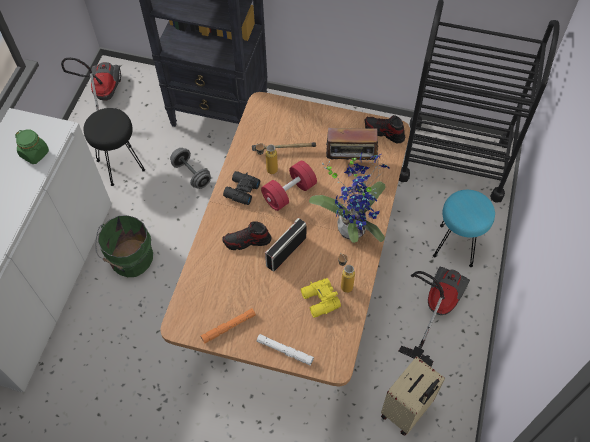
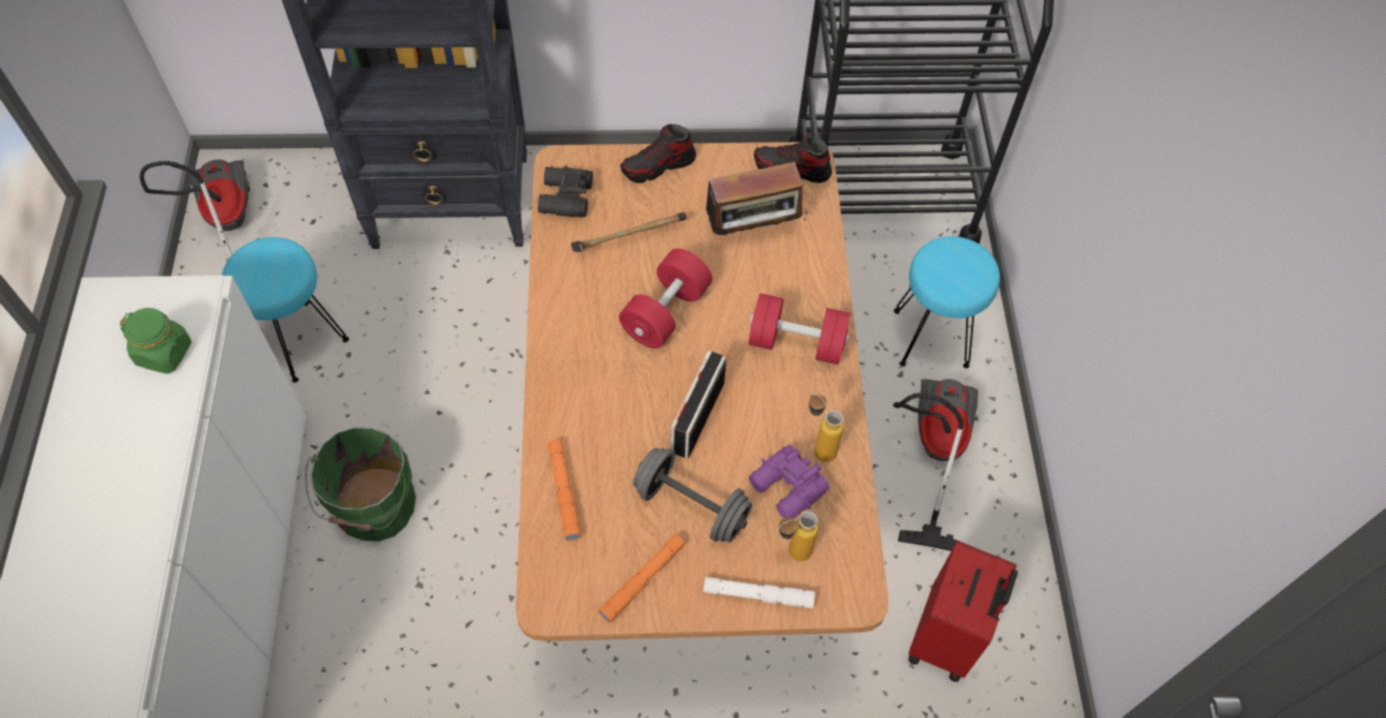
camera: 20 degrees left, 0 degrees up
(120, 164) = (299, 340): black stool -> turquoise stool
(191, 174) = (438, 326): grey dumbbell -> grey dumbbell (691, 506)
(205, 272) = (564, 492): none -> orange flashlight
(241, 191) = (578, 329): black binoculars -> black binoculars (564, 199)
(247, 241) = (621, 416): shoe -> shoe (658, 166)
(267, 170) = (612, 281): bottle -> bottle (791, 554)
(319, 301) = (787, 489): yellow binoculars -> purple binoculars
(352, 226) = (796, 342): potted plant -> red dumbbell
(407, 410) = (947, 638): beige suitcase -> red suitcase

